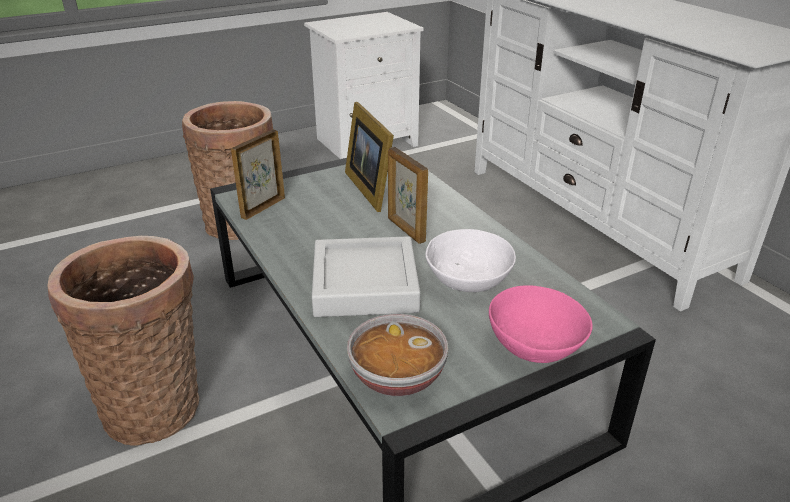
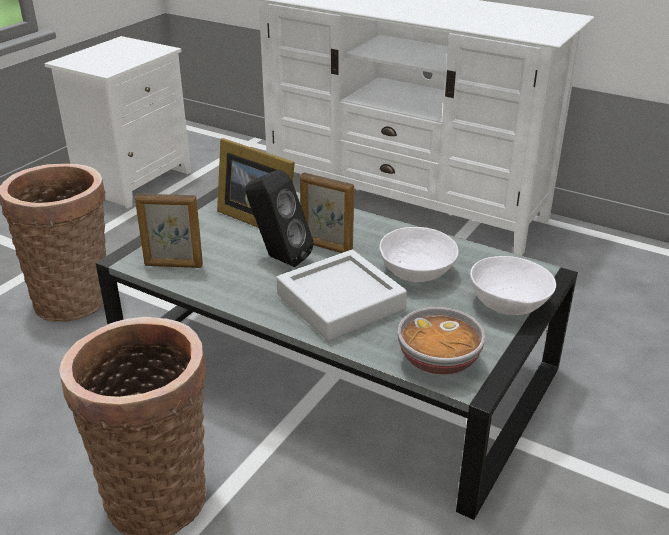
camera: 30 degrees left, 0 degrees up
(262, 207) = (173, 265): picture frame -> picture frame turned 90 degrees counterclockwise
(353, 227) = (278, 258): none -> black speaker
(535, 345) = (508, 303): pink bowl -> white bowl

